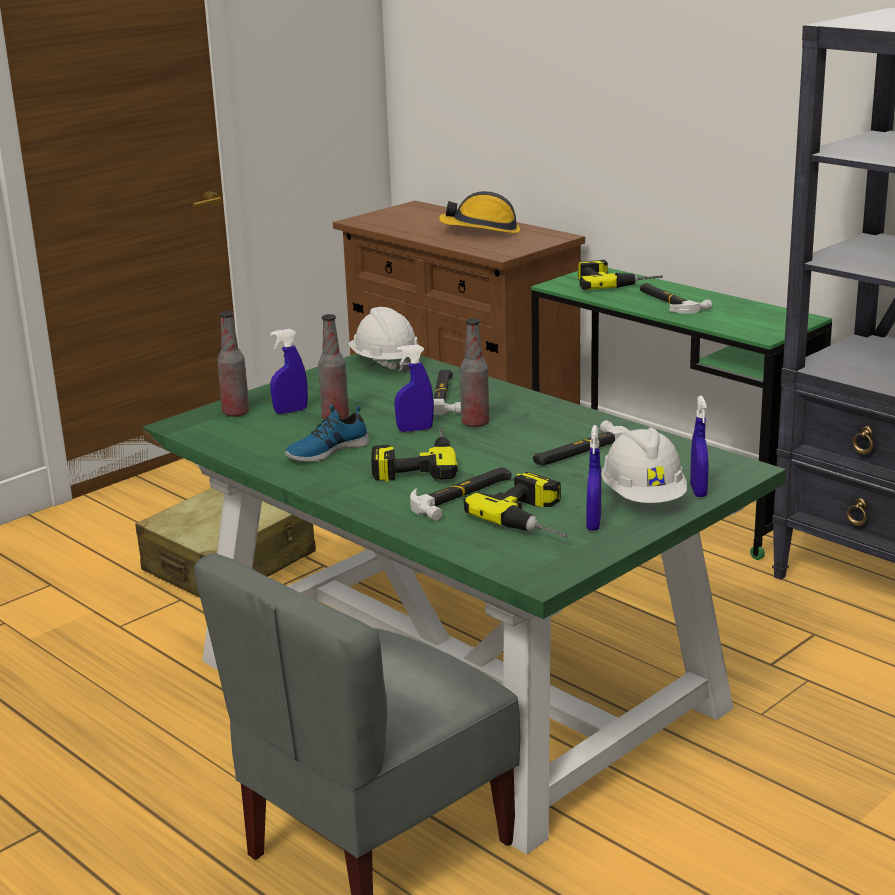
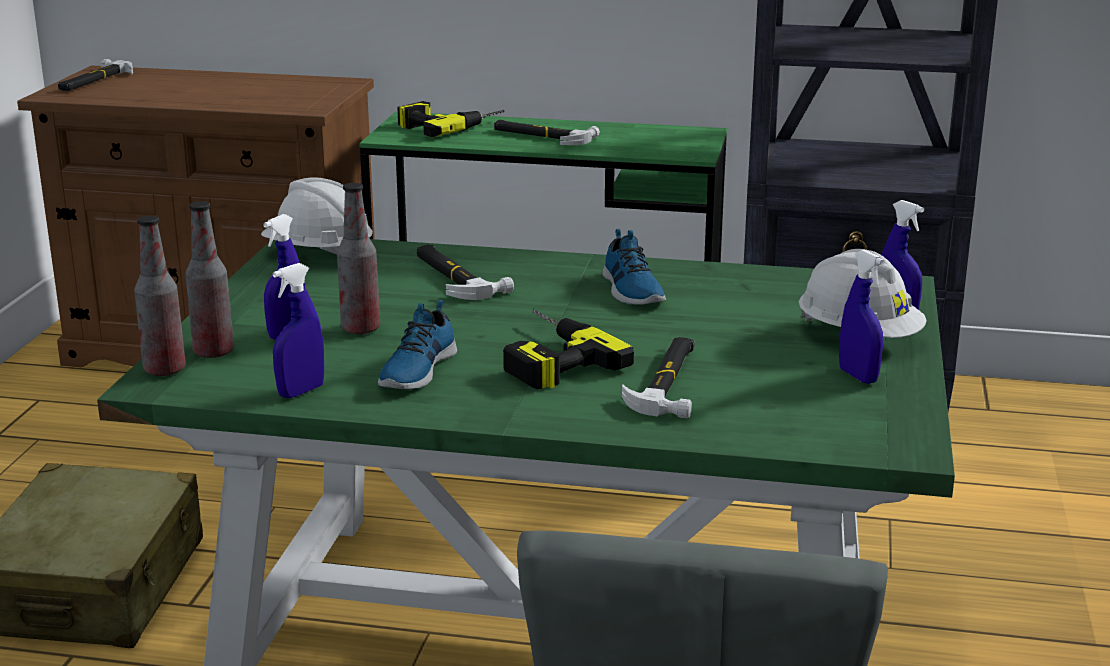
camera: 35 degrees left, 0 degrees up
(415, 429) = (485, 321): blue spray bottle -> blue spray bottle (301, 391)
(475, 423) = (544, 299): bottle -> bottle (164, 370)
(481, 231) = (238, 87): hard hat -> none
(537, 518) = (791, 385): power drill -> none
(541, 430) = (630, 290): none -> shoe
(580, 451) = (710, 303): hammer -> hammer (94, 81)

